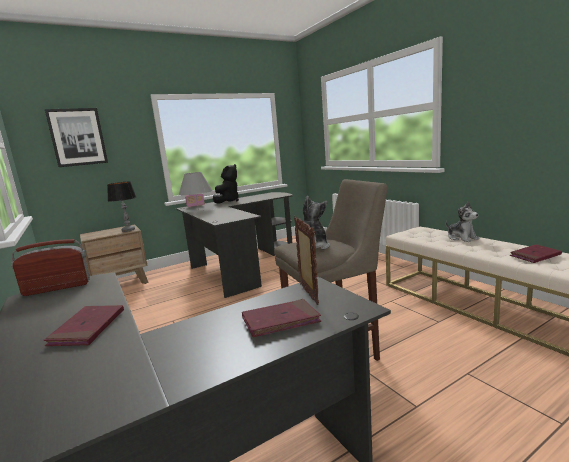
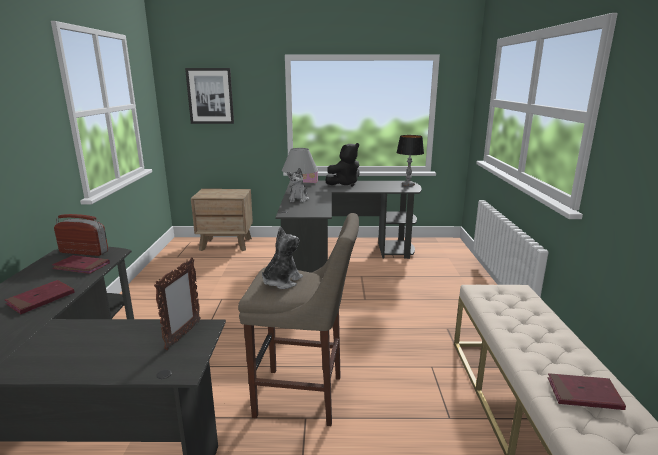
camera: 30 degrees right, 5 degrees up
(128, 230) = (235, 195): table lamp -> table lamp (408, 185)
(280, 321) = (122, 352): red book -> red book (81, 266)
(462, 238) = (543, 324): plush toy -> plush toy (299, 199)

